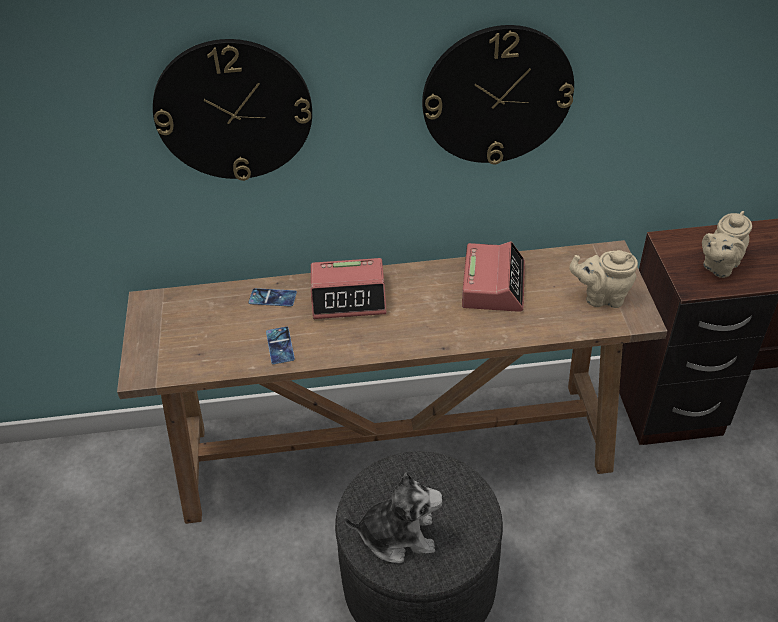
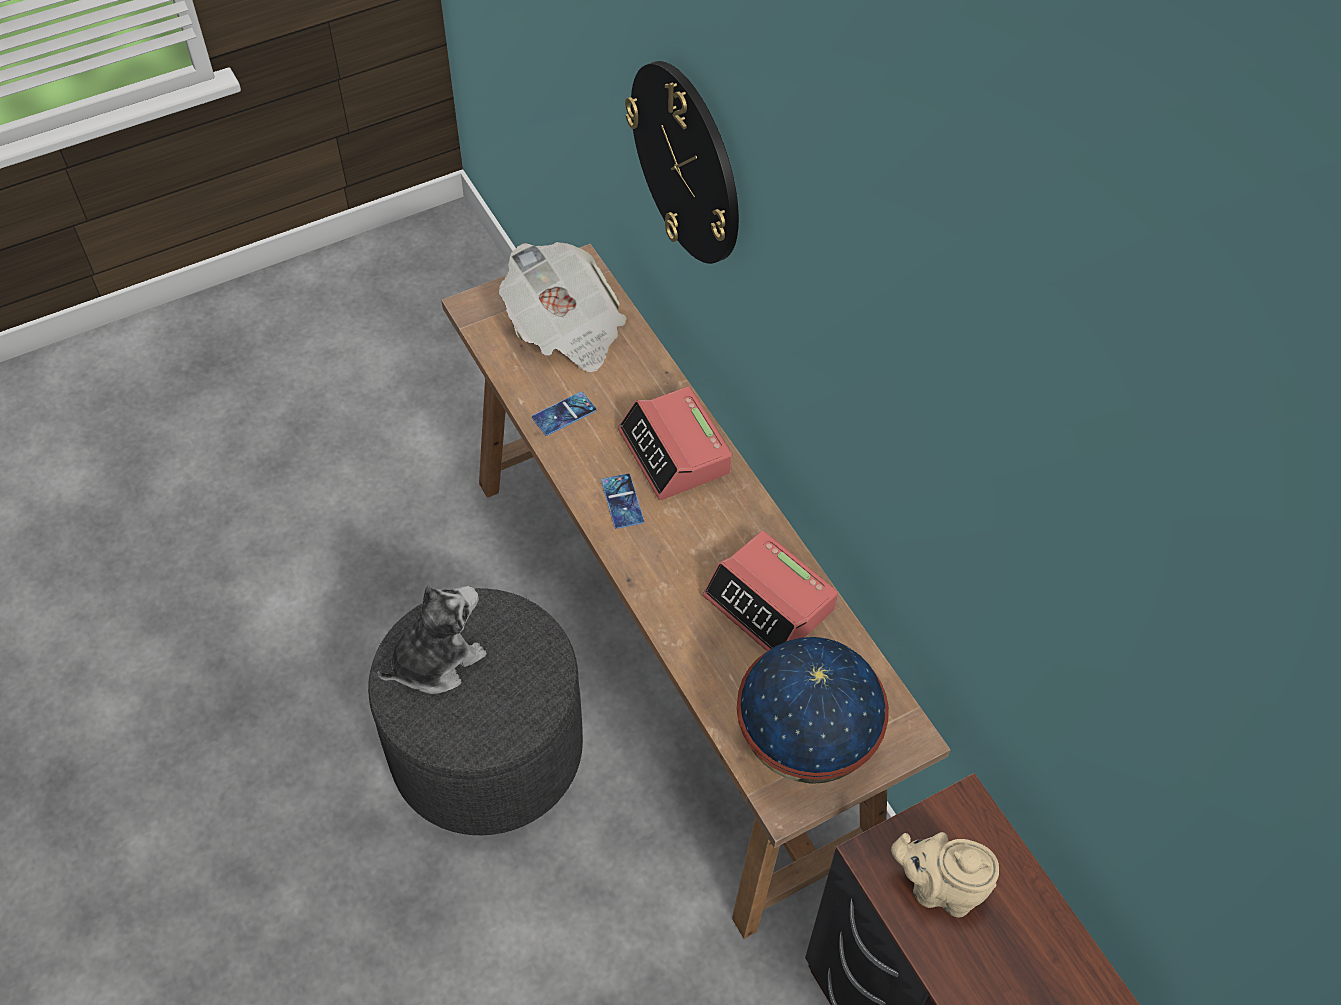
camera: 65 degrees right, 10 degrees up
(201, 325) = (565, 329): none -> newspaper
(272, 298) = (638, 377): phone -> phone (622, 501)
(398, 535) = (436, 660): plush toy -> plush toy turned 105 degrees counterclockwise
(493, 285) = (769, 603): alarm clock -> alarm clock turned 60 degrees clockwise
(497, 95) = (878, 416): wall clock -> none
(601, 297) = (806, 742): beige teapot -> globe

